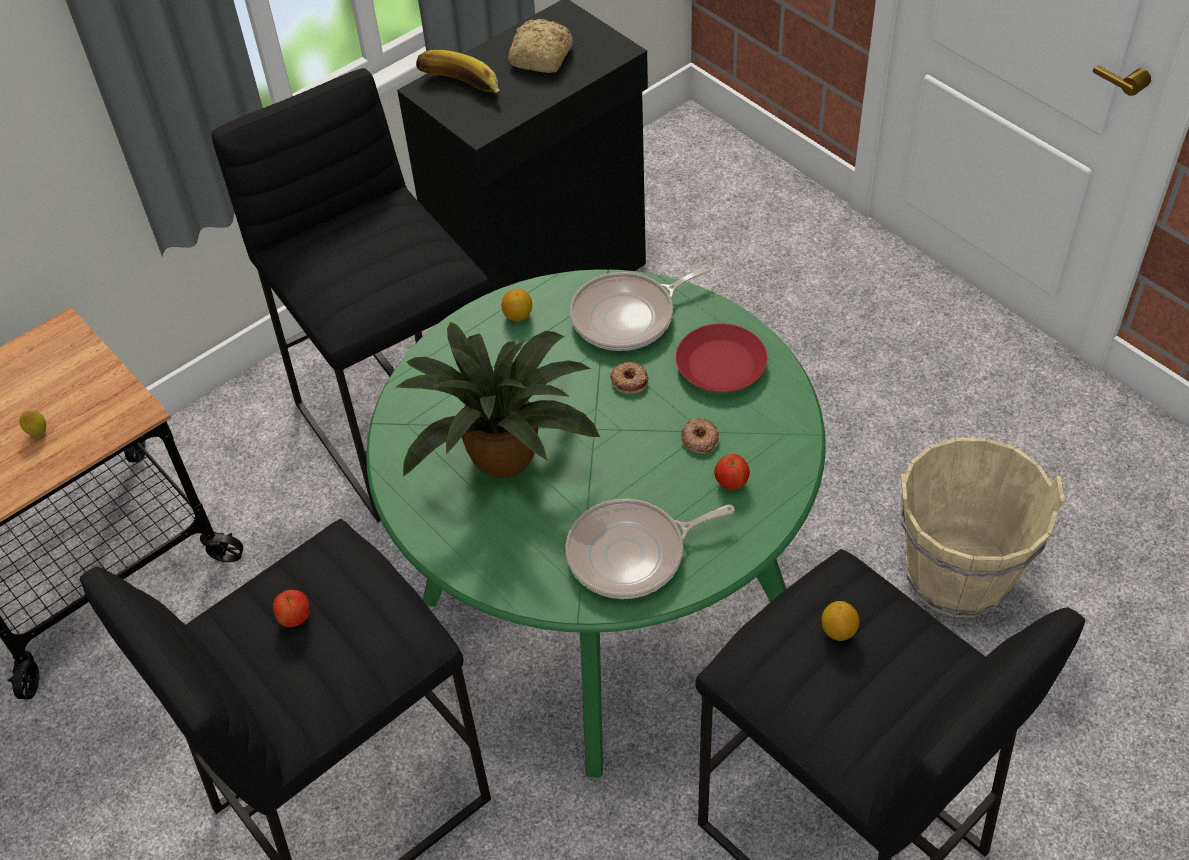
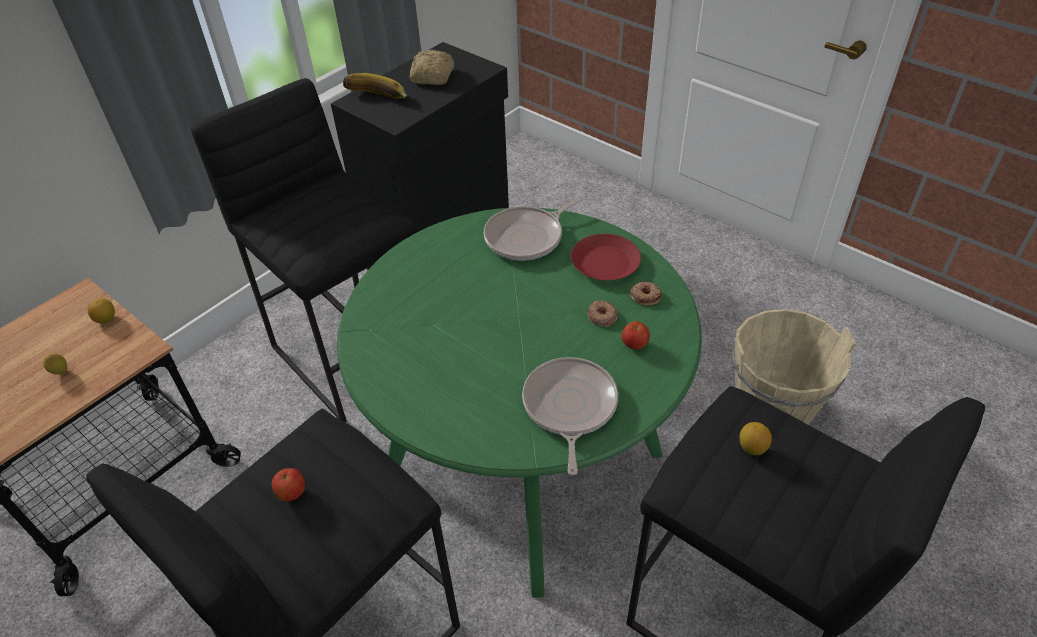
camera: 10 degrees left, 5 degrees down
(503, 450) = (449, 340): potted plant -> none
(518, 315) = (443, 244): lemon -> lemon (106, 319)
(629, 380) = (538, 280): donut -> donut (645, 295)
(632, 554) = (569, 407): frying pan -> frying pan turned 120 degrees clockwise

